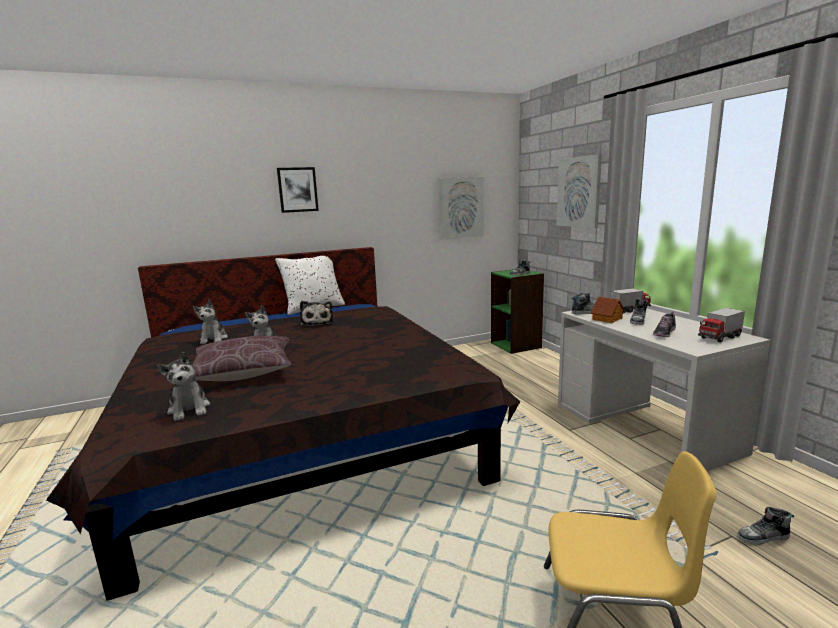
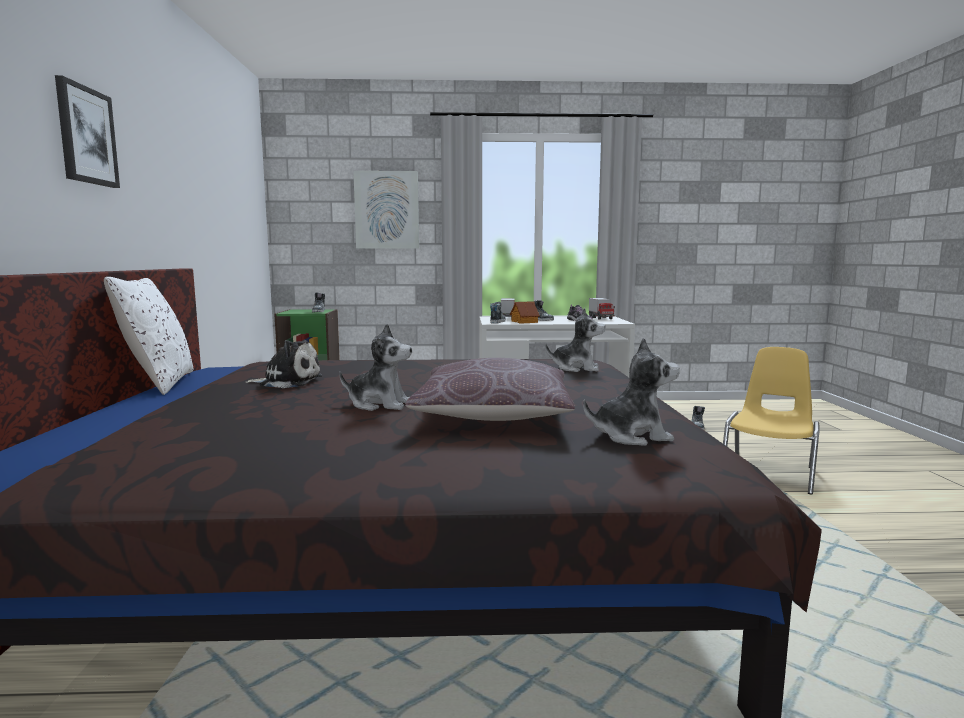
camera: 70 degrees left, 5 degrees down
(214, 339) = (238, 431): plush toy -> plush toy (576, 368)
(460, 208) = (236, 219): picture -> none

